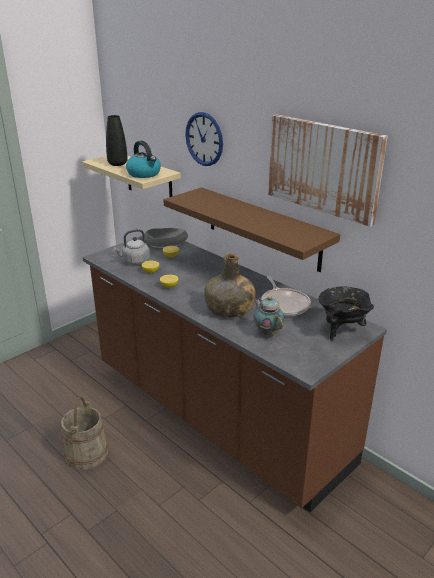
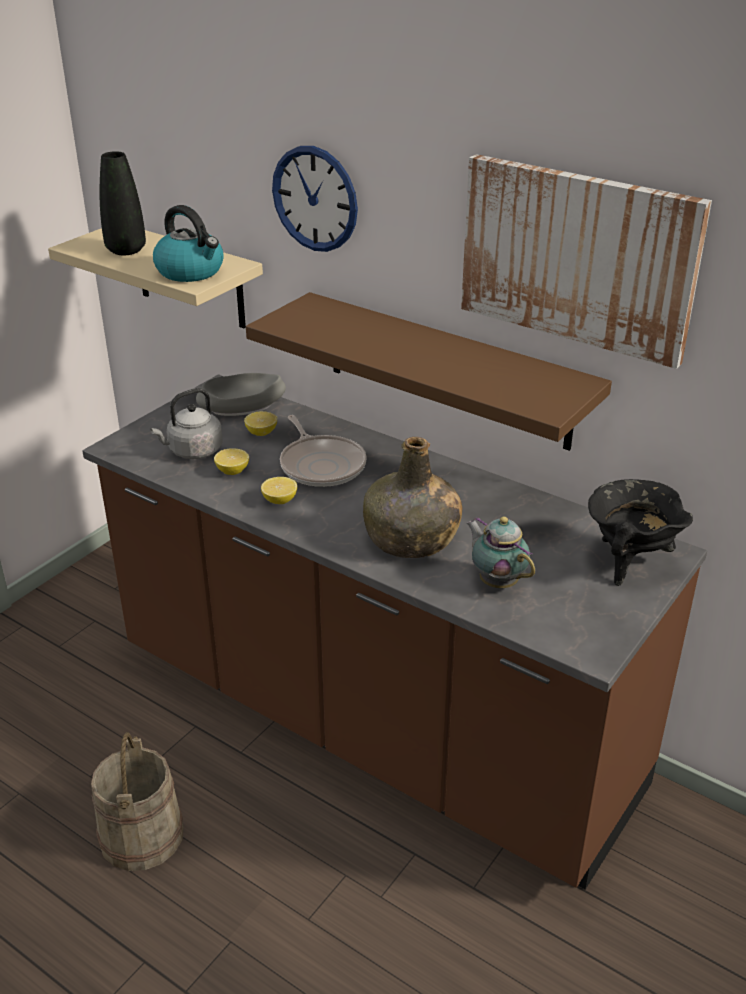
camera: 10 degrees left, 5 degrees up
(284, 304) = (510, 518): frying pan -> frying pan (321, 465)

